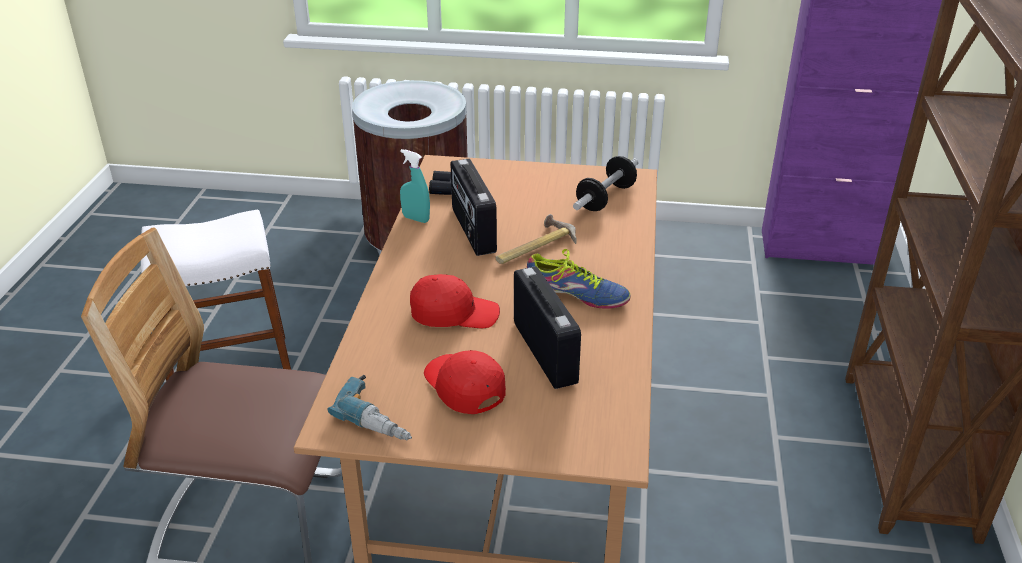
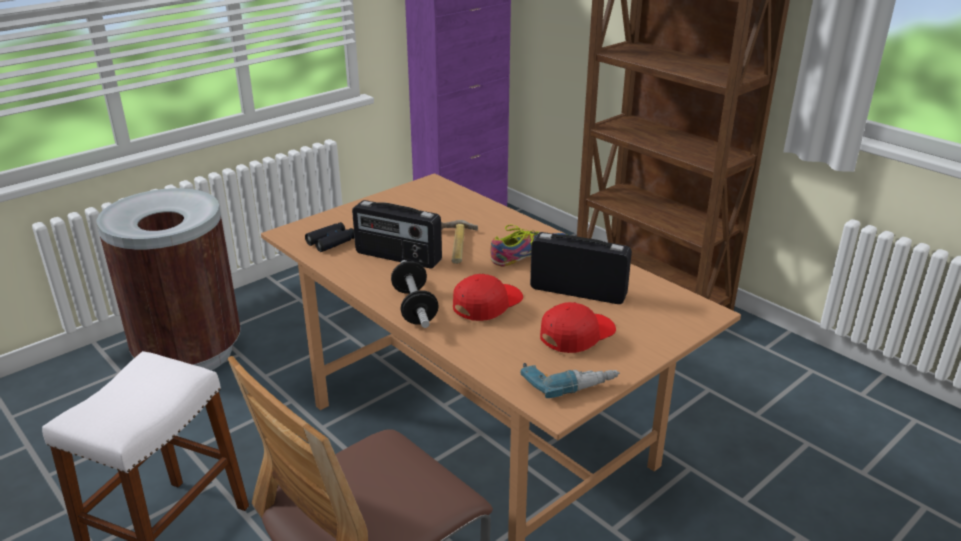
camera: 50 degrees left, 5 degrees down
(416, 219) = (344, 271): turquoise spray bottle -> none
(464, 387) = (576, 335): red cap -> red cap turned 135 degrees clockwise
(605, 198) = (439, 200): dumbbell -> dumbbell (414, 307)

